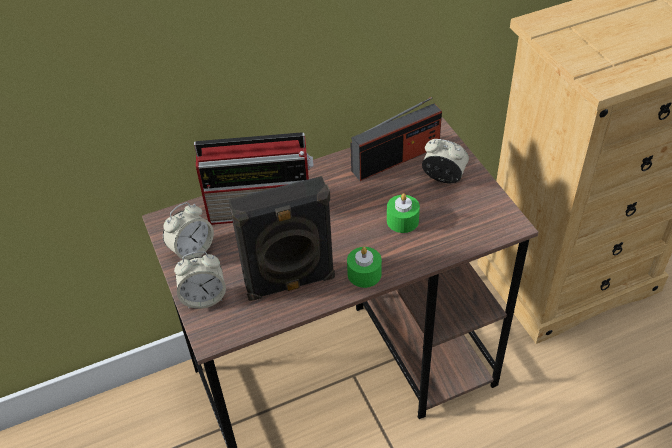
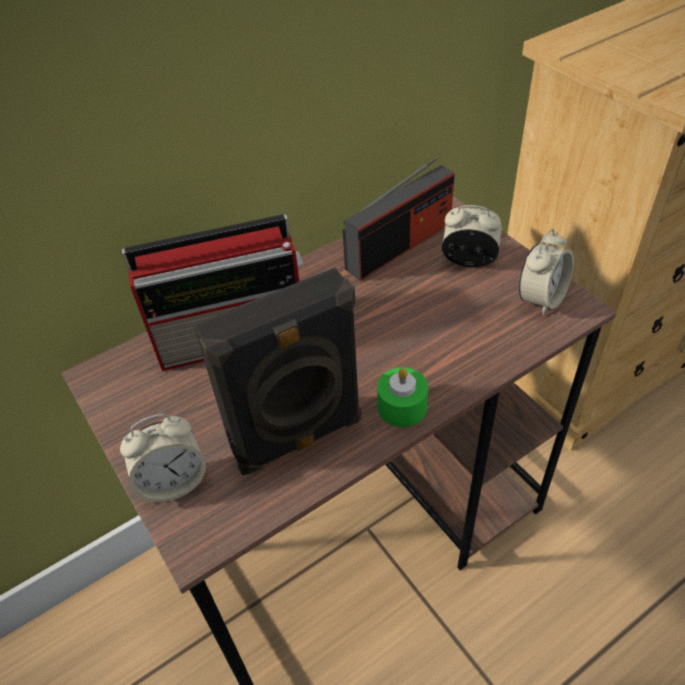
camera: 10 degrees left, 0 degrees up
(192, 250) = (143, 412): alarm clock -> alarm clock (541, 299)
(402, 221) = (433, 324): green candle -> none

